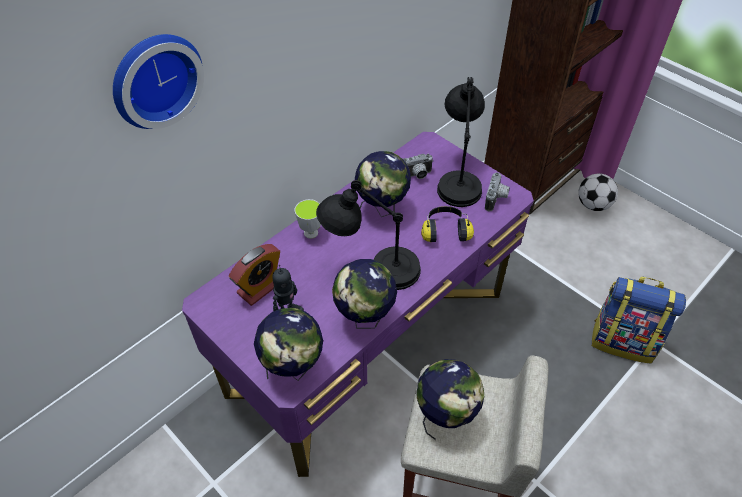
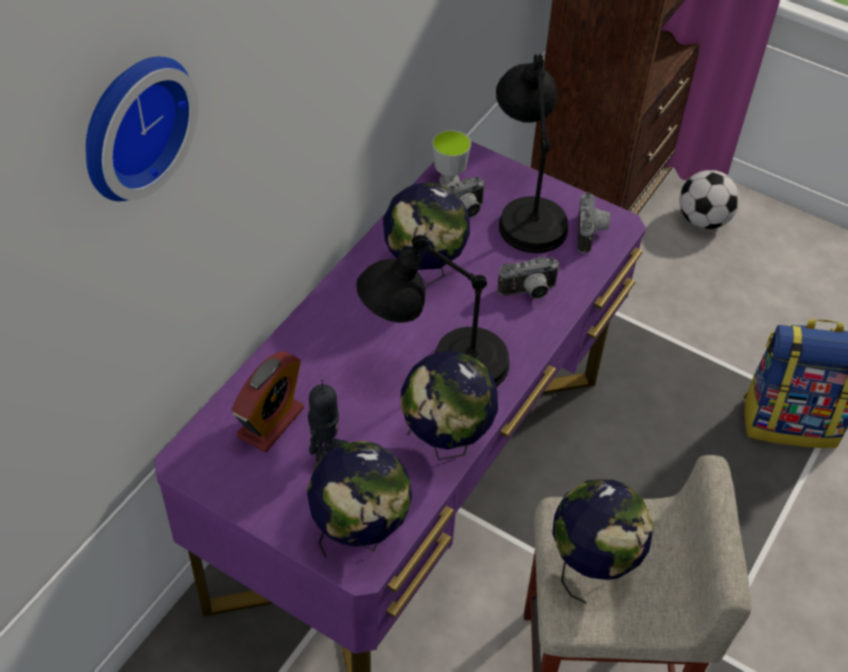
camera: 15 degrees left, 0 degrees up
(311, 233) = (324, 326): cup -> cup (449, 180)
(445, 231) = (529, 293): headphones -> camera

